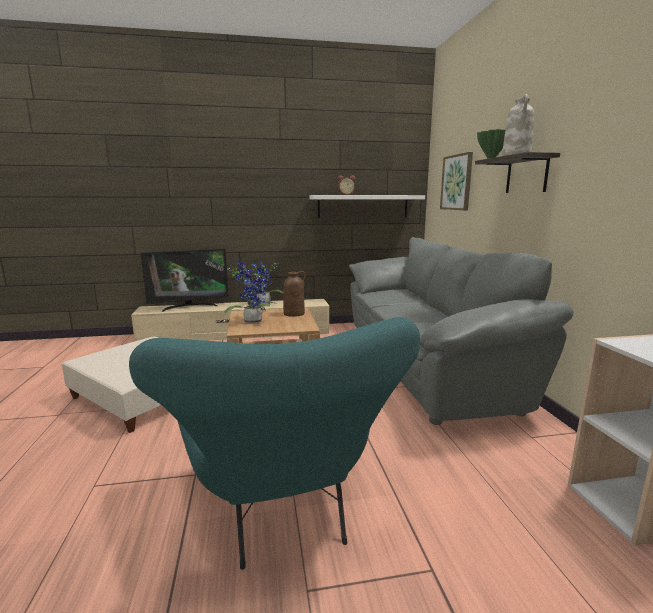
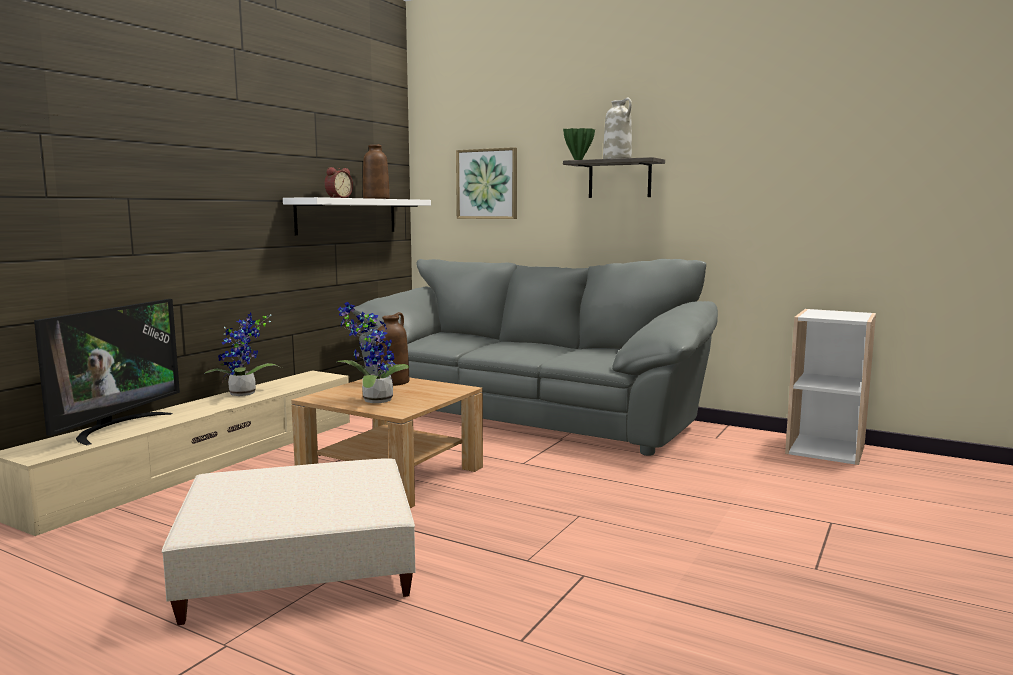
camera: 50 degrees left, 5 degrees down
(280, 503) = (691, 548): turquoise armchair -> none
(377, 194) = (376, 198): none -> brown vase

